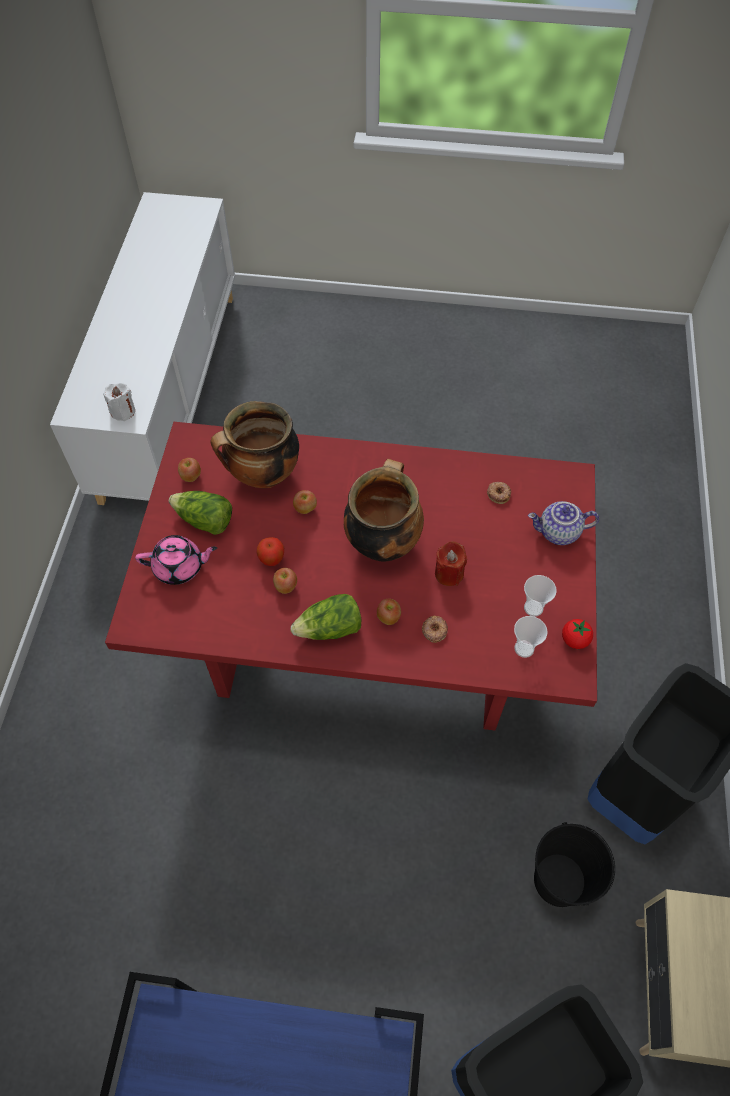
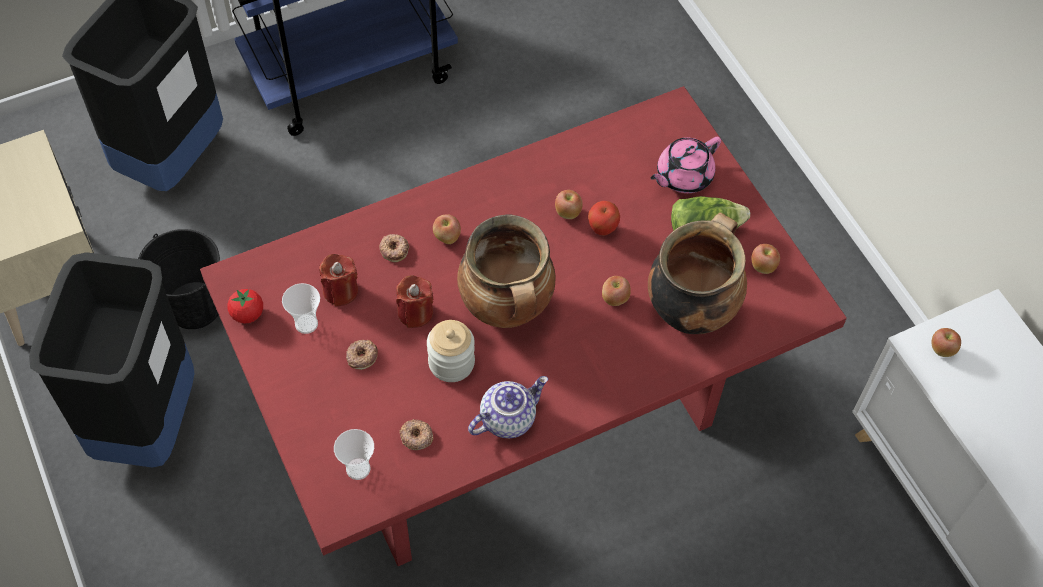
camera: 145 degrees right, 0 degrees up
(123, 411) = (942, 349): white candle -> apple
(330, 628) = (495, 198): lettuce -> none
(446, 526) = (451, 363): none -> jar
(494, 619) = (340, 291): none -> red candle
(505, 563) = (361, 356): none -> donut
(524, 648) = (295, 278): cup -> cup (358, 468)
(558, 533) = (321, 424): teapot -> teapot (507, 418)

